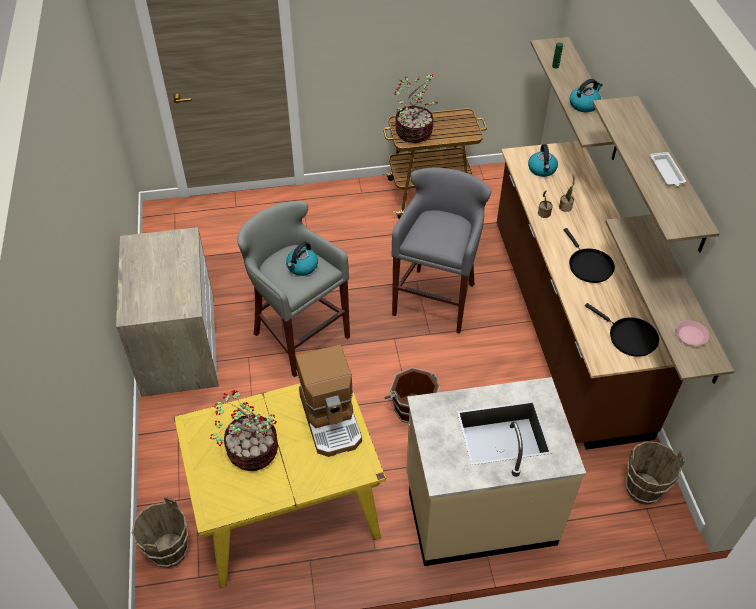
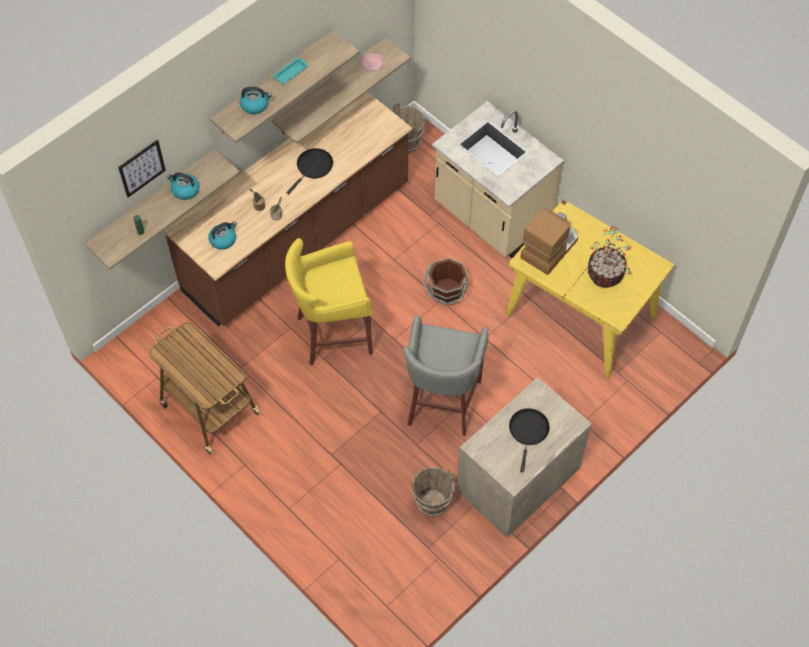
camera: 125 degrees left, 10 degrees up
(168, 551) = (661, 360): brown bucket -> brown bucket (432, 503)
(302, 267) = (441, 347): kettle -> kettle (255, 105)
(415, 132) = (215, 375): potted plant -> none
(436, 298) = (332, 334): grey stool -> yellow stool
(604, 42) = (141, 168): none -> picture
(629, 337) = (364, 121): black frying pan -> black frying pan (528, 431)
(667, 172) = (291, 72): white tray -> turquoise tray

